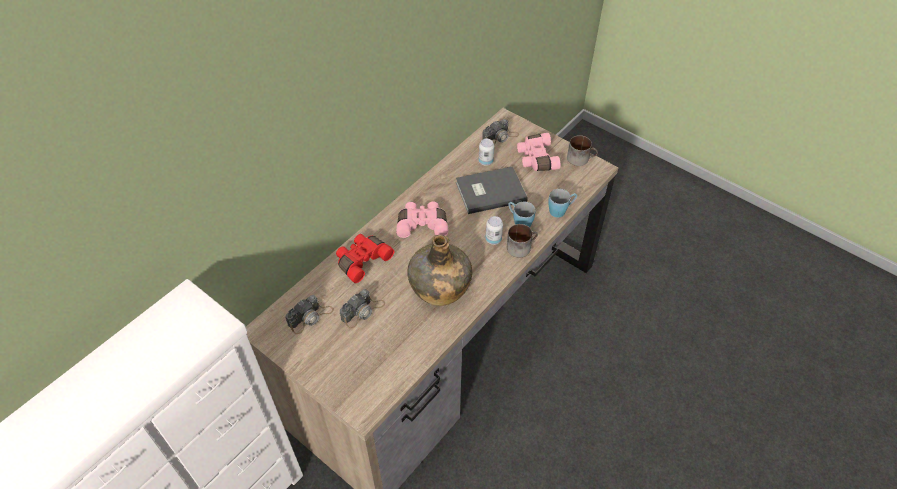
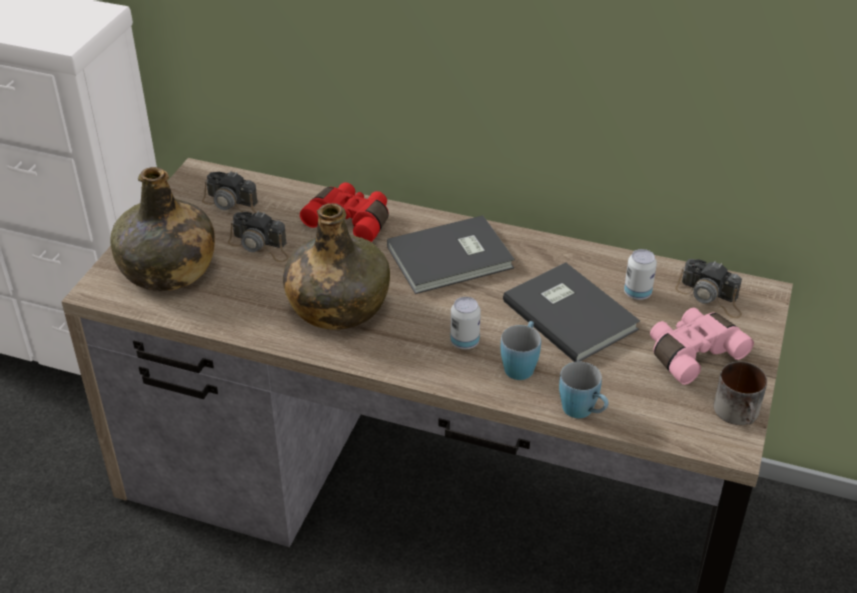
camera: 70 degrees right, 10 degrees down
(362, 367) = (168, 270): none -> green bottle
(422, 224) = (452, 259): pink binoculars -> grey book
(521, 246) = (468, 378): mug -> none

